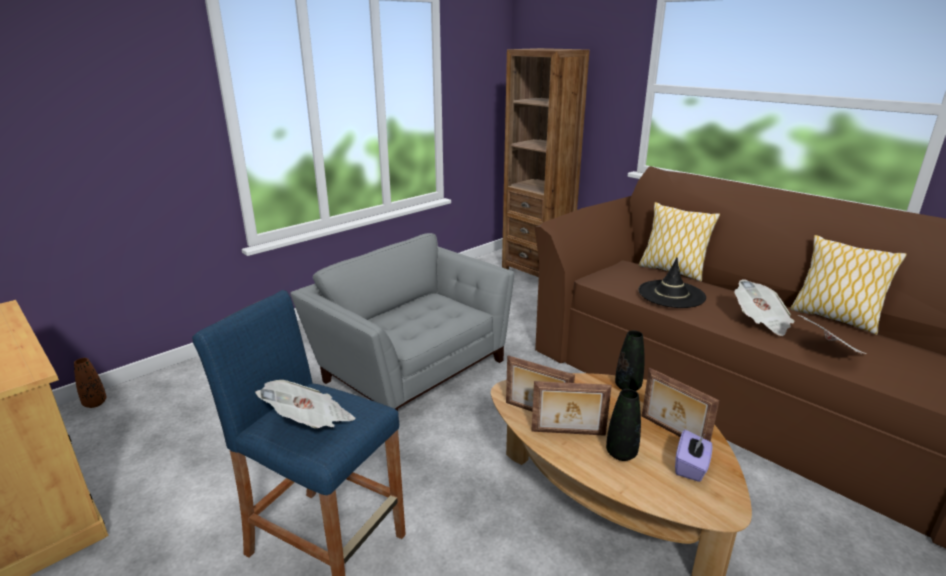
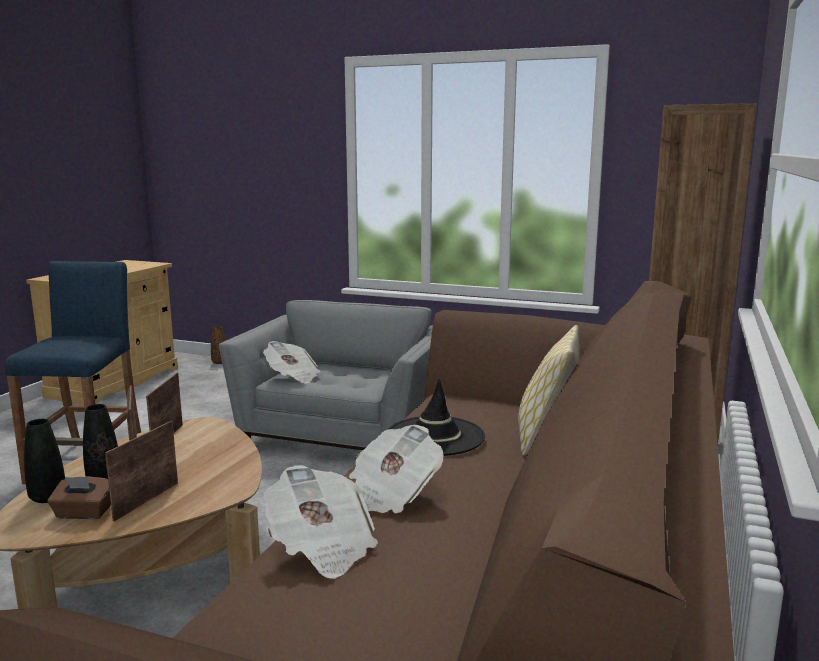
camera: 65 degrees right, 10 degrees down
(310, 423) = (56, 342): newspaper -> newspaper (292, 376)
(627, 387) = (236, 471): black vase -> black vase (48, 497)
(691, 467) = (83, 513): purple tissue box -> brown tissue box
(834, 318) = (481, 564): pillow -> none

